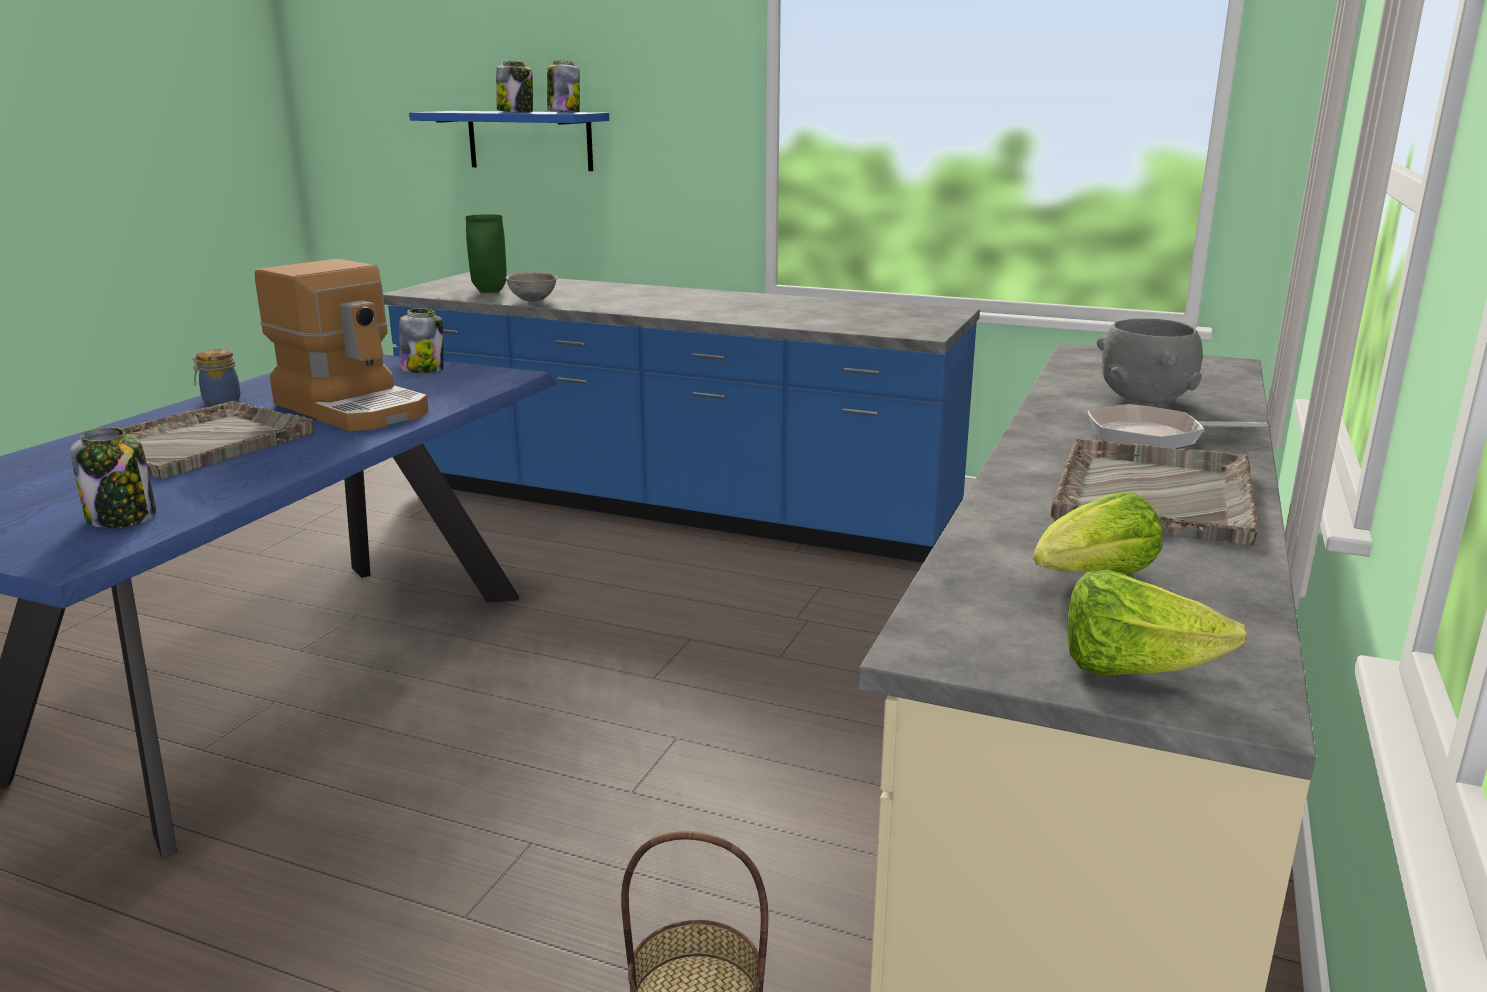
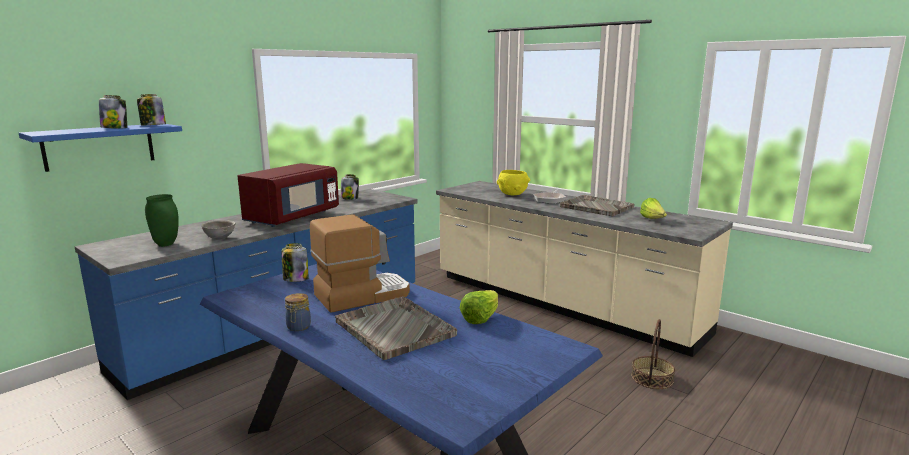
camera: 70 degrees left, 5 degrees down
(123, 517) = (514, 340): jar -> jar (350, 198)
(683, 307) = (292, 218): none -> red microwave
(1133, 670) = (701, 225): lettuce -> lettuce (480, 318)
(1144, 399) = (512, 194): grey bowl -> yellow bowl

